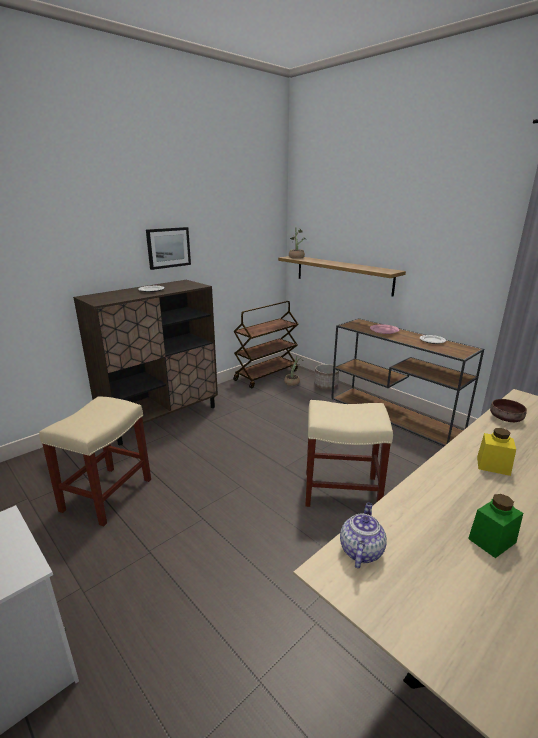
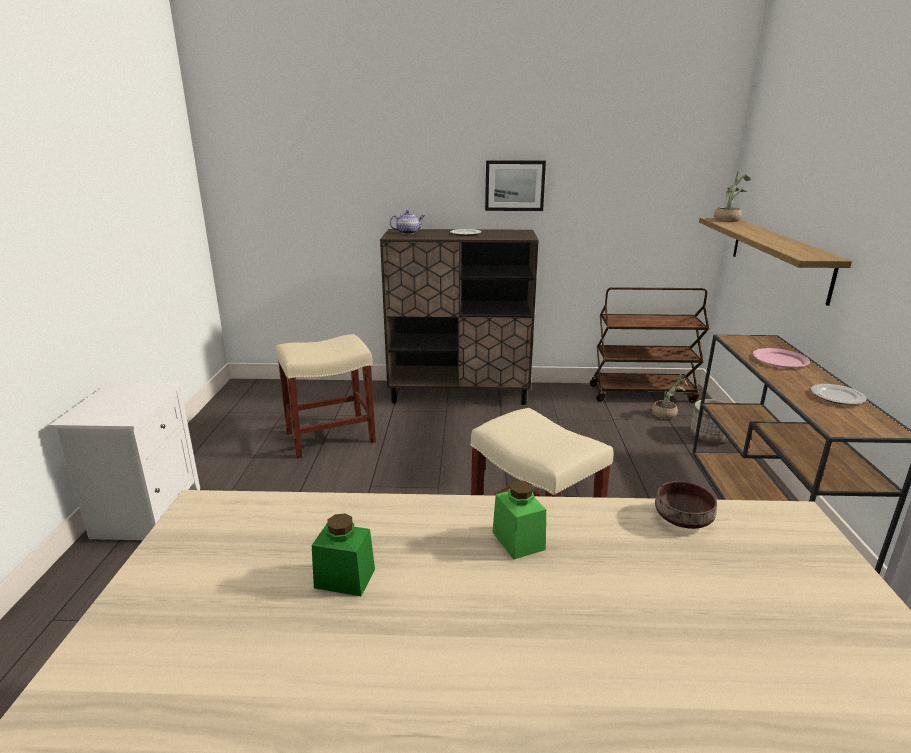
camera: 45 degrees right, 0 degrees up
(361, 550) = (242, 509): teapot -> teapot (408, 233)
(493, 466) = (518, 540): yellow jar -> green jar

